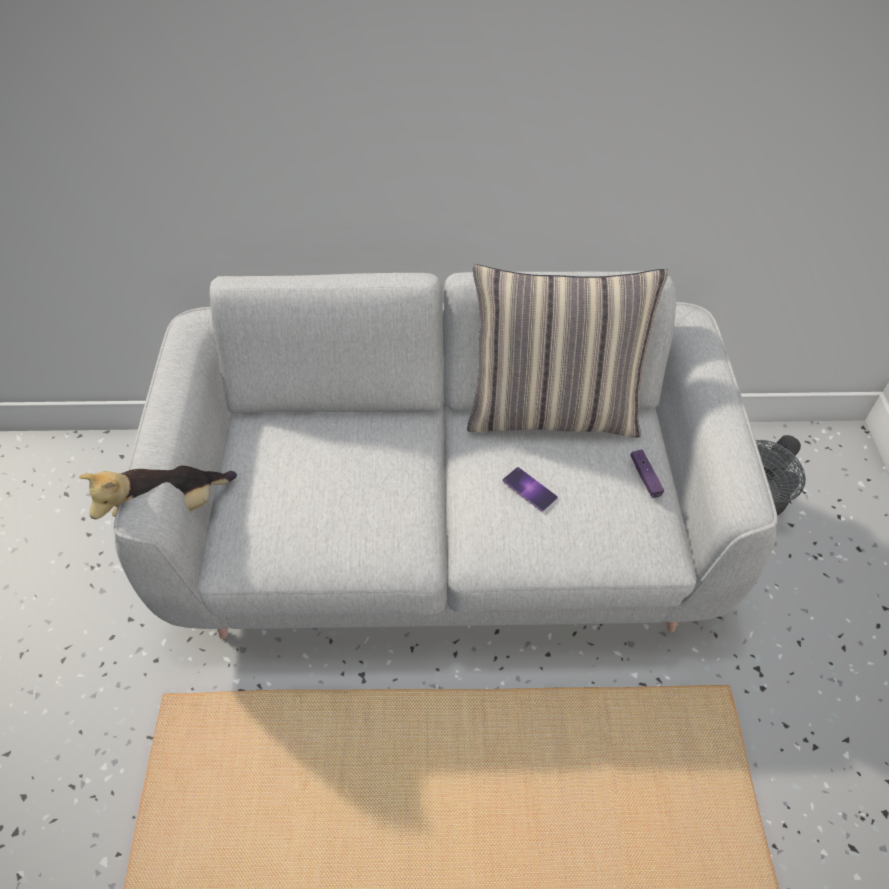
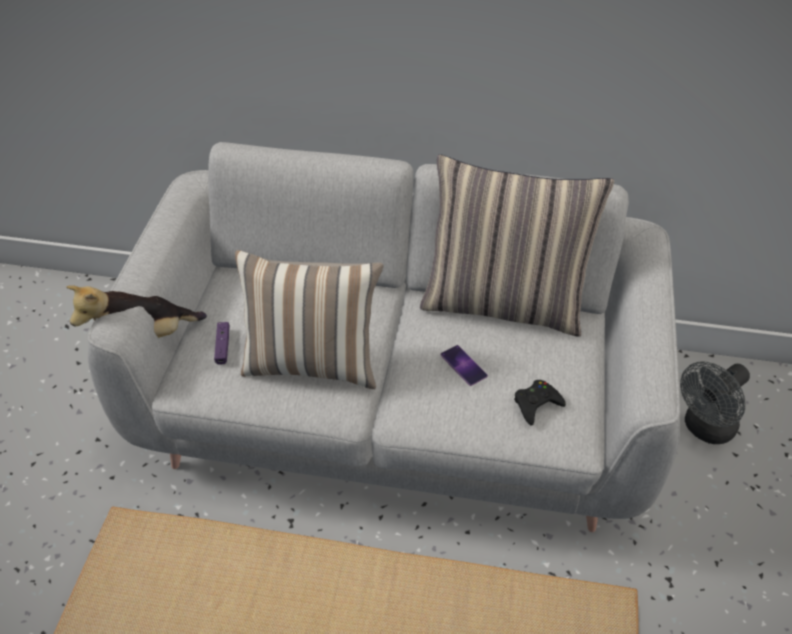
camera: 10 degrees right, 5 degrees down
(367, 512) = (312, 363): none -> pillow
(616, 521) = (536, 404): none -> black game controller
(645, 477) = (575, 371): purple game controller -> purple game controller (222, 346)

